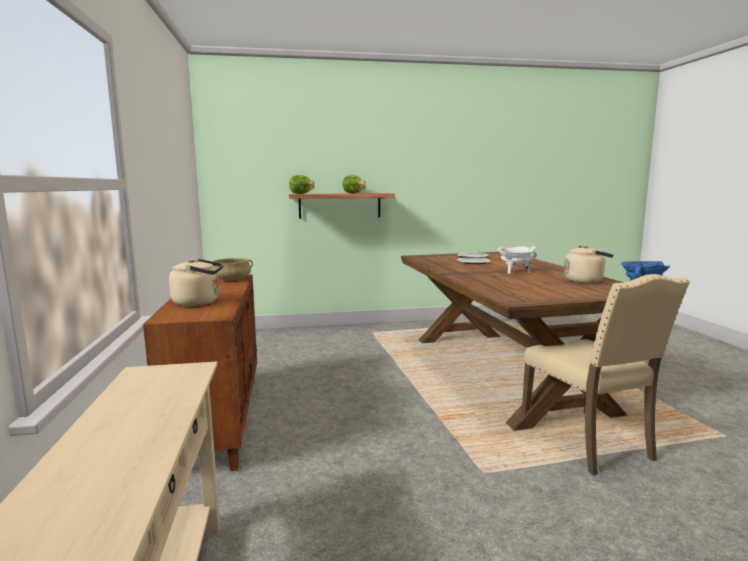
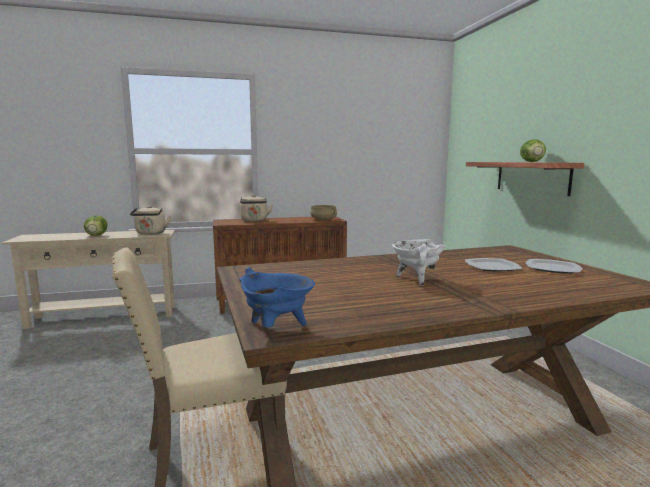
camera: 85 degrees right, 0 degrees up
(301, 194) = (482, 161): lettuce -> lettuce (96, 235)
(585, 281) = (363, 307): beige kettle -> beige kettle (151, 233)

